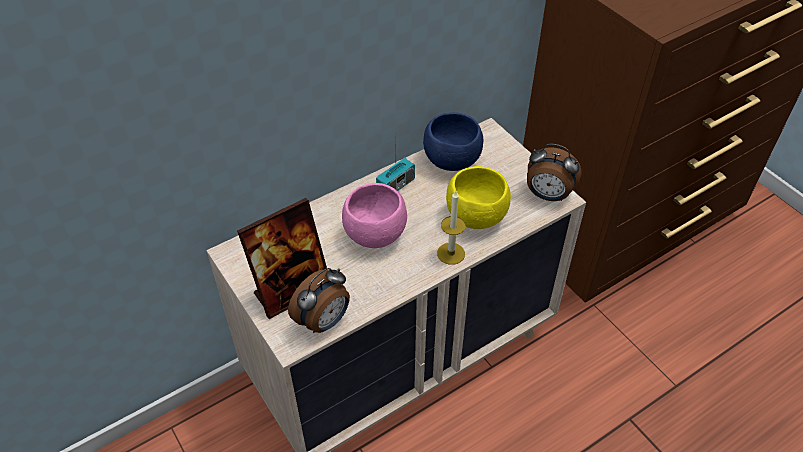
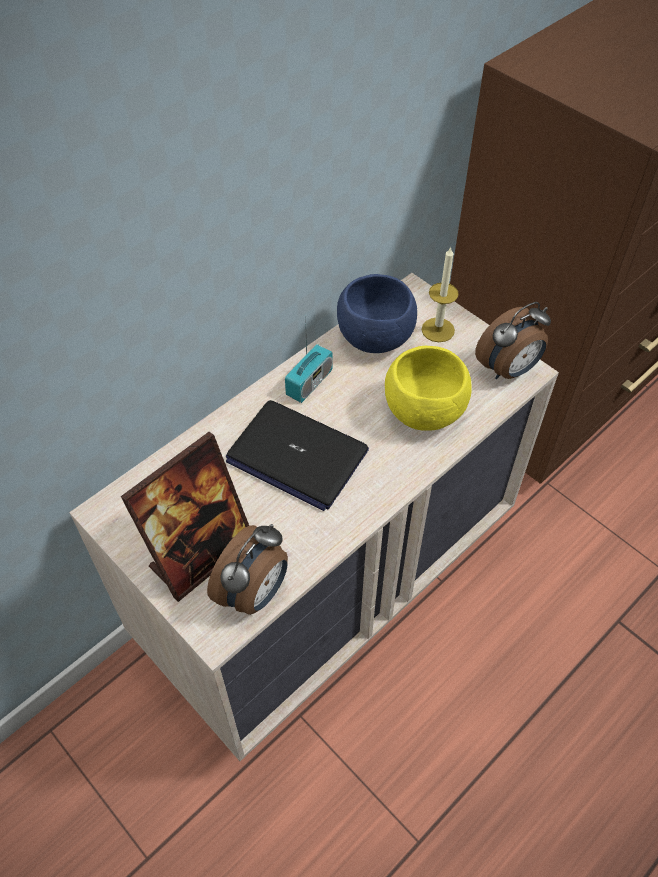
camera: 10 degrees left, 5 degrees up
(374, 234) = (296, 456): pink bowl -> laptop
(451, 253) = (403, 468): candle -> candle (438, 330)
(547, 195) = (508, 370): alarm clock -> alarm clock turned 45 degrees counterclockwise

